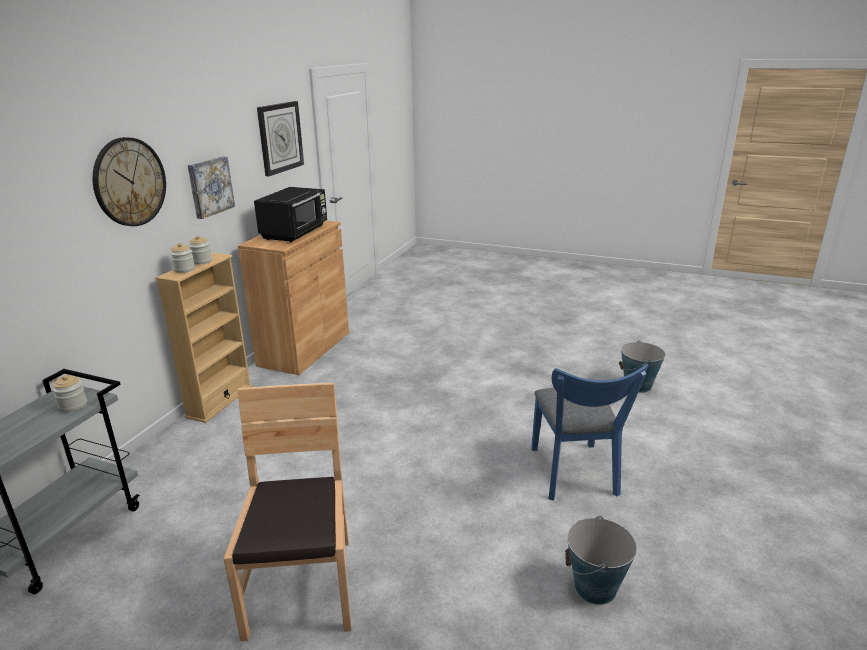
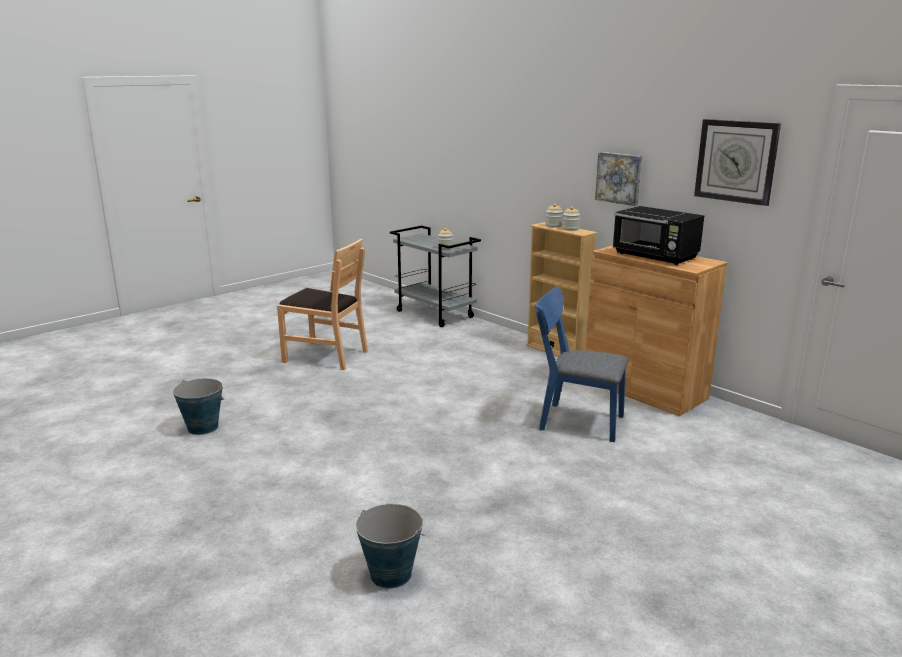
camera: 115 degrees right, 5 degrees down
(129, 182) = (551, 148): wall clock -> none
(575, 476) = (298, 460): blue chair -> blue chair (574, 421)

